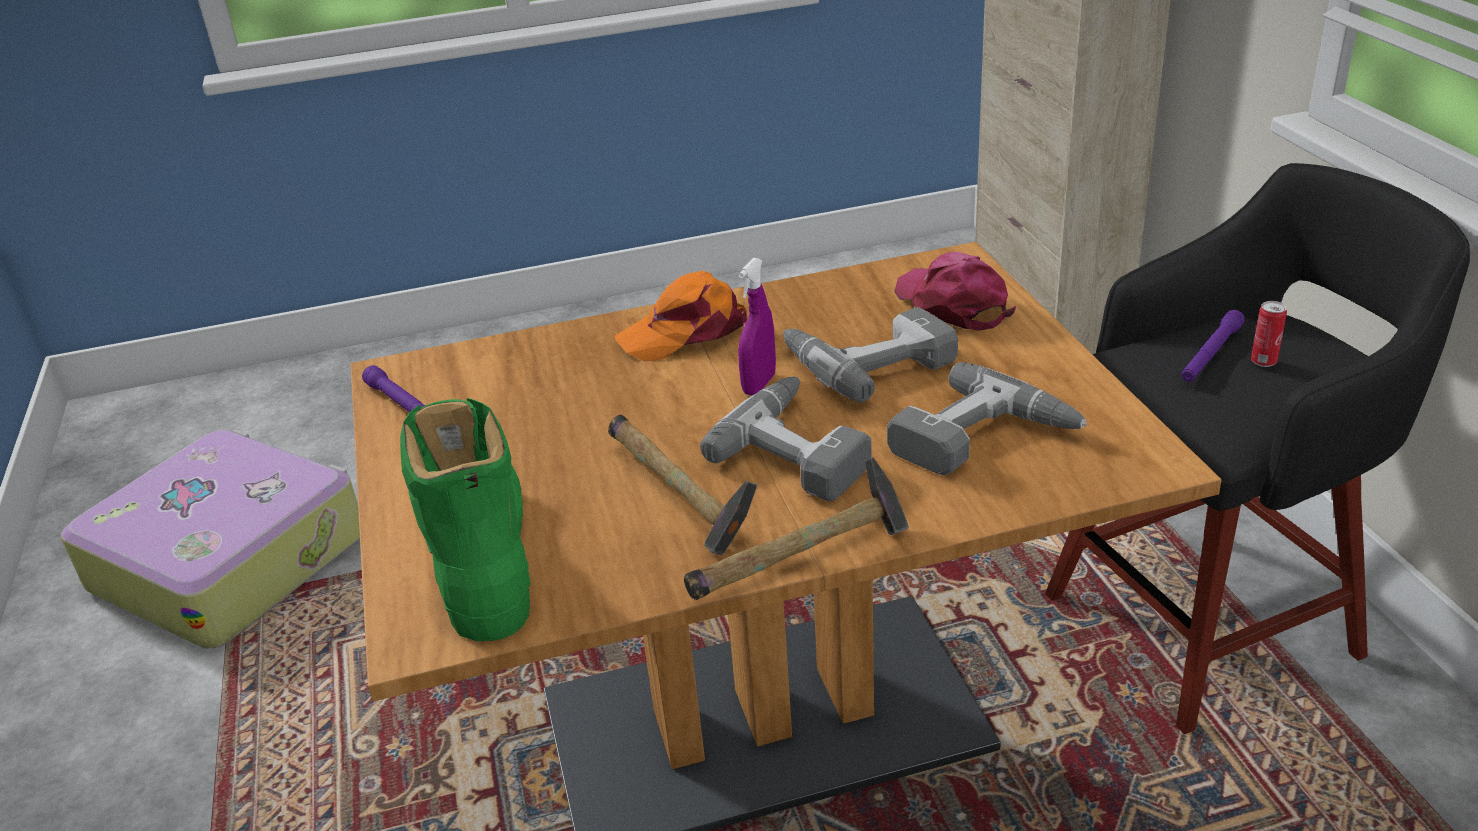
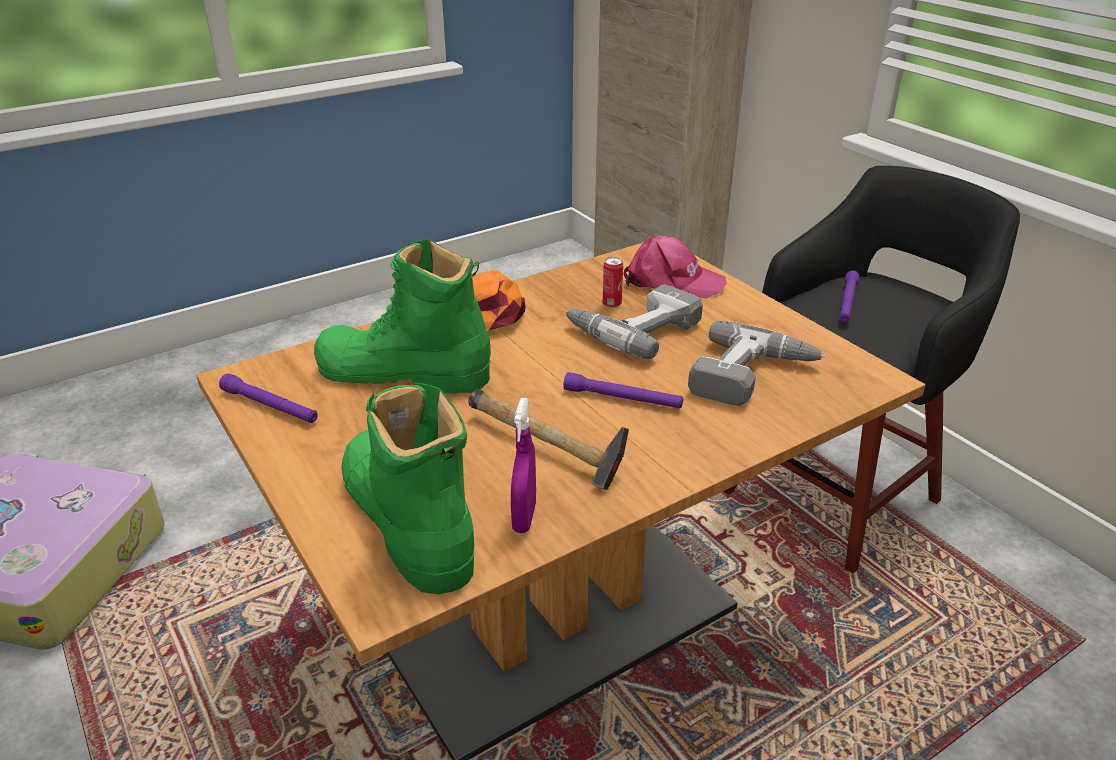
camera: 20 degrees left, 0 degrees up
(565, 386) = (403, 373): none -> green boot
(759, 384) = (561, 354): purple spray bottle -> purple spray bottle (524, 517)
(802, 448) = (622, 399): power drill -> purple flashlight
(804, 561) = (673, 485): hammer -> none
(952, 304) = (672, 281): pink cap -> pink cap turned 150 degrees clockwise
(1263, 362) = (883, 304): can -> can (612, 304)

